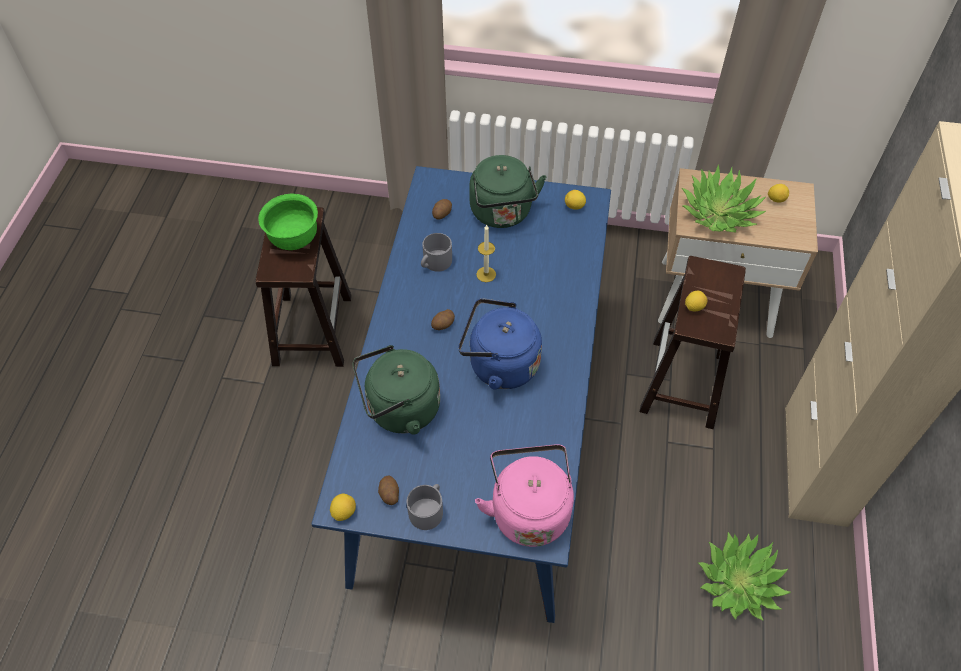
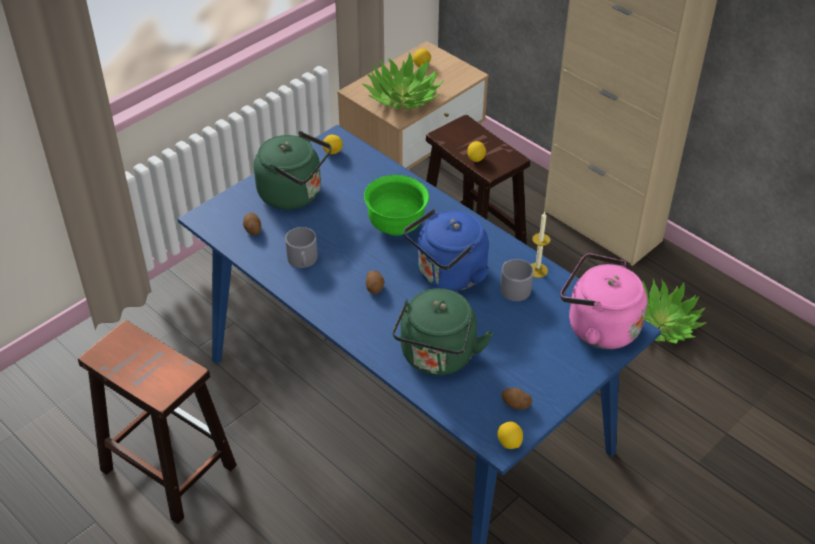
camera: 55 degrees left, 10 degrees down
(294, 239) = (141, 359): green bowl -> green bowl (396, 226)
(428, 510) = (550, 387): grey mug -> grey mug (513, 287)
(486, 274) = (348, 236): candle -> candle (537, 270)

